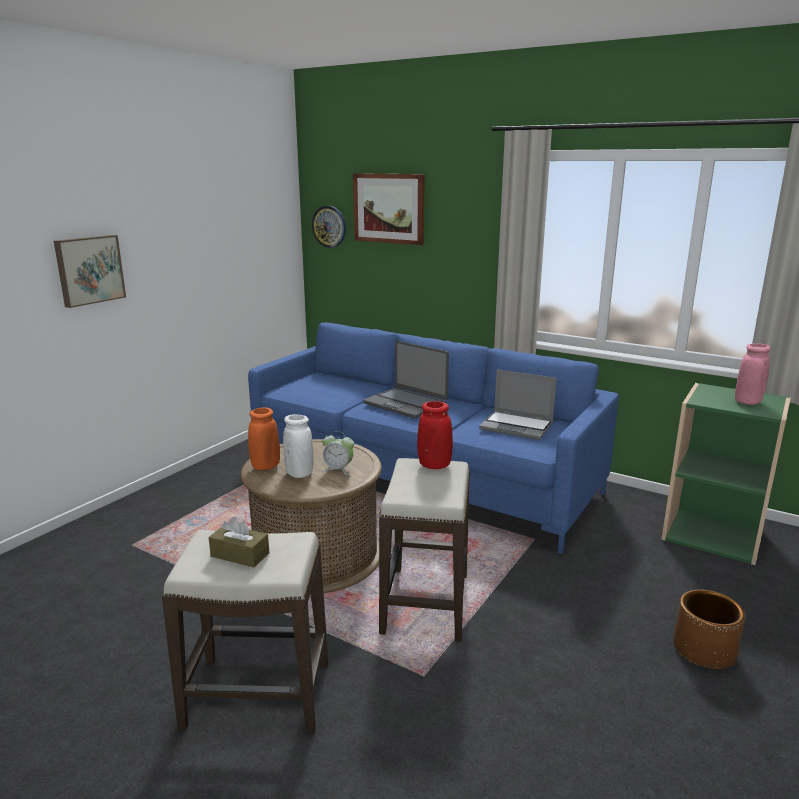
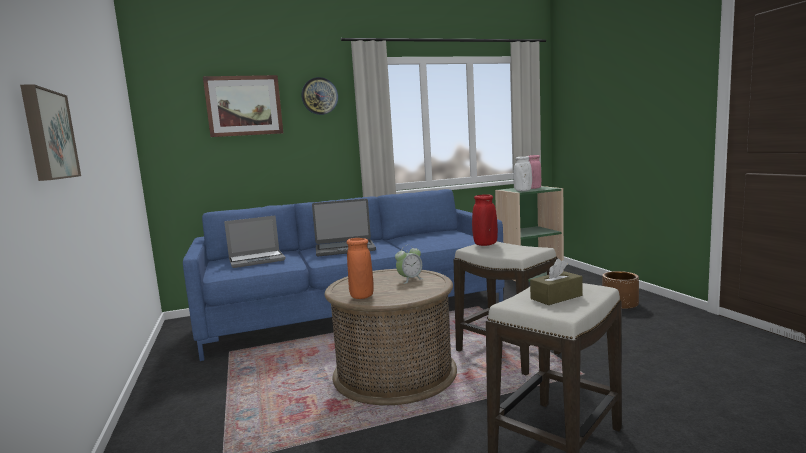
camera: 50 degrees left, 10 degrees down
(299, 474) = (395, 290): white vase -> white vase (523, 190)
(329, 226) = (174, 128): wall clock -> wall clock (319, 96)
(517, 426) = (436, 236): laptop -> laptop (257, 260)

